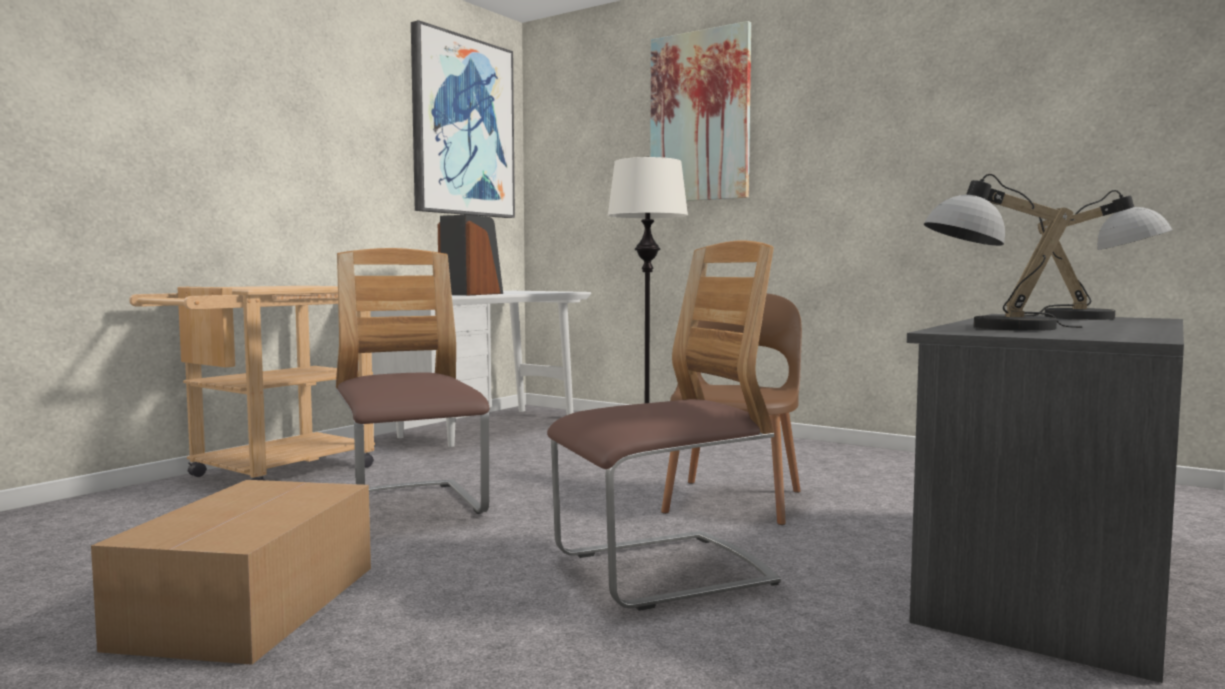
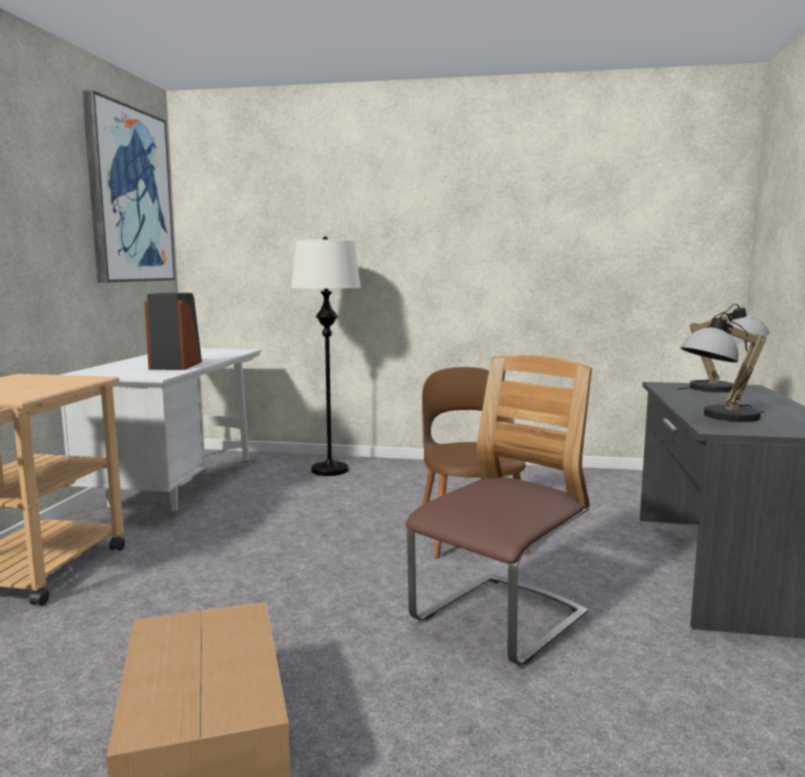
camera: 25 degrees left, 5 degrees up
(410, 507) = (222, 593): chair -> none
(700, 116) = (357, 200): picture -> none

